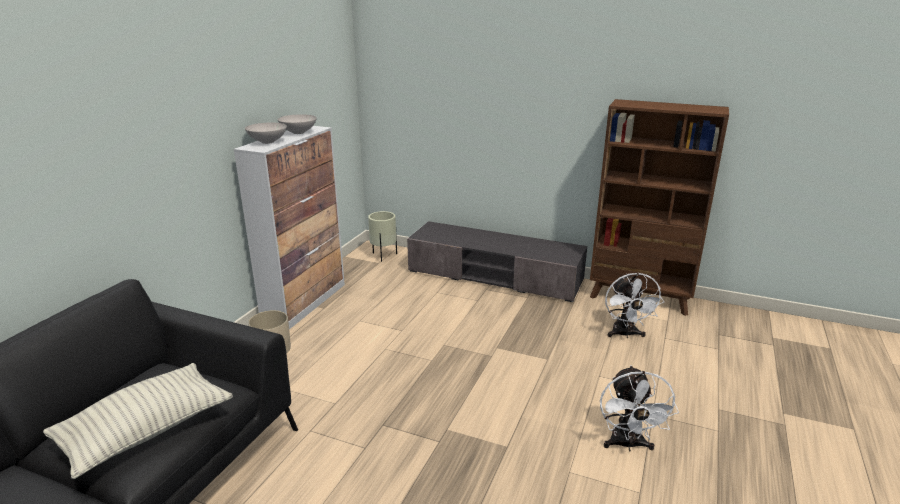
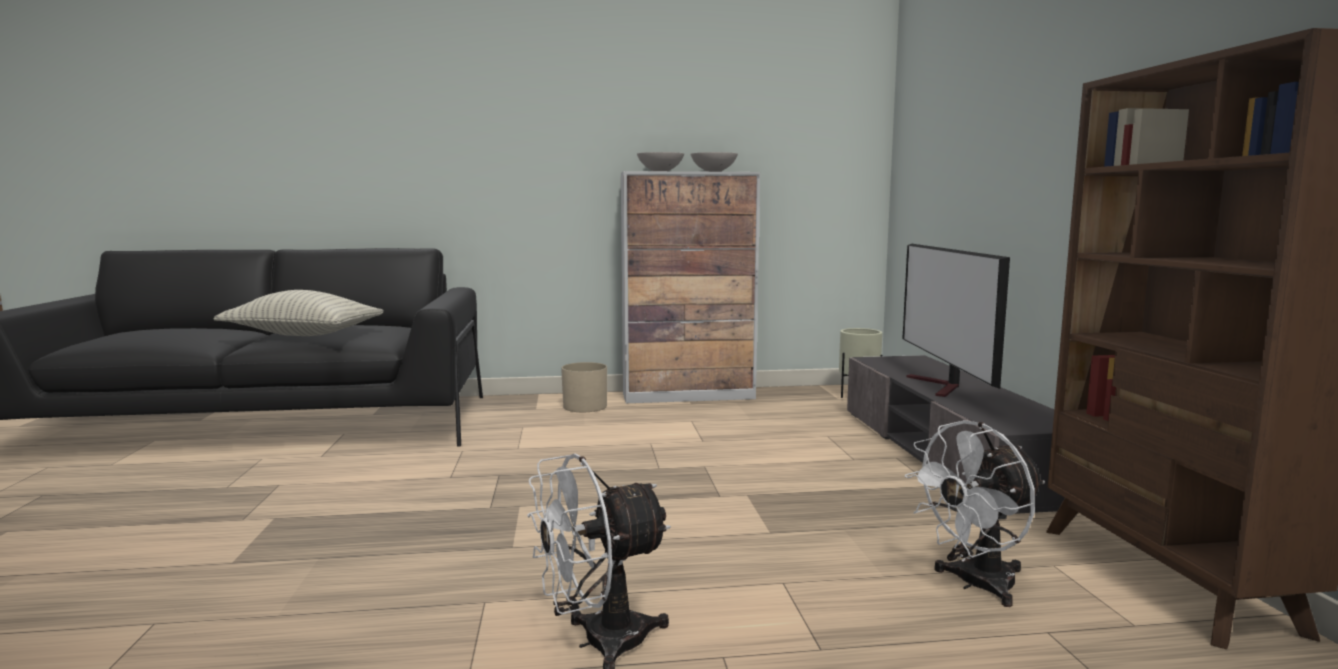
camera: 60 degrees right, 15 degrees down
(494, 244) = (942, 387): none -> television

